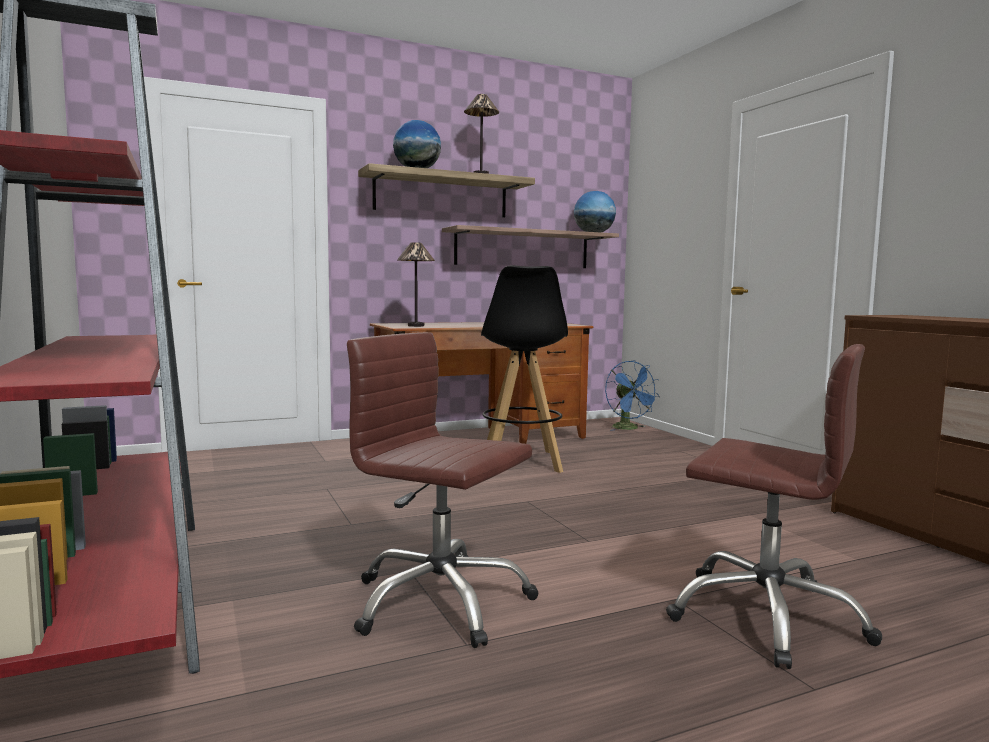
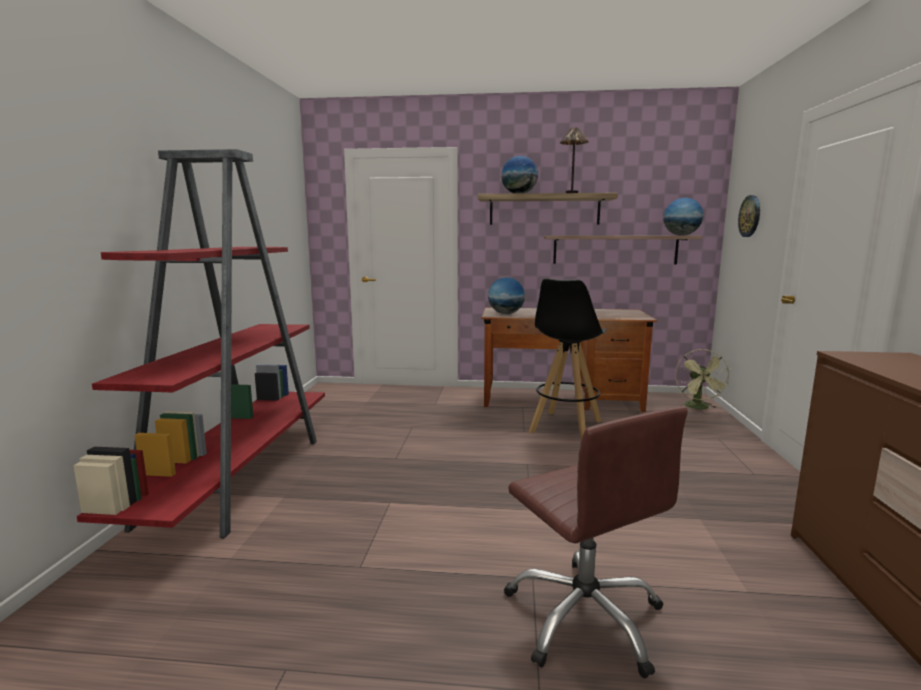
camera: 30 degrees right, 5 degrees up
(415, 326) = (505, 314): table lamp -> globe
(440, 602) = (380, 531): brown office chair -> none
(629, 429) = (699, 408): blue fan -> green fan
(668, 212) = (750, 216): none -> wall clock

